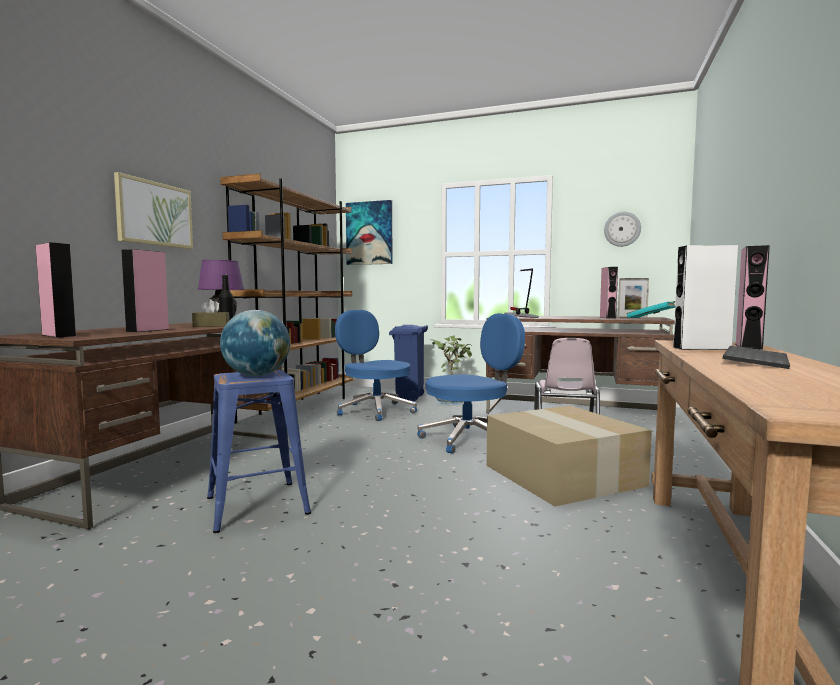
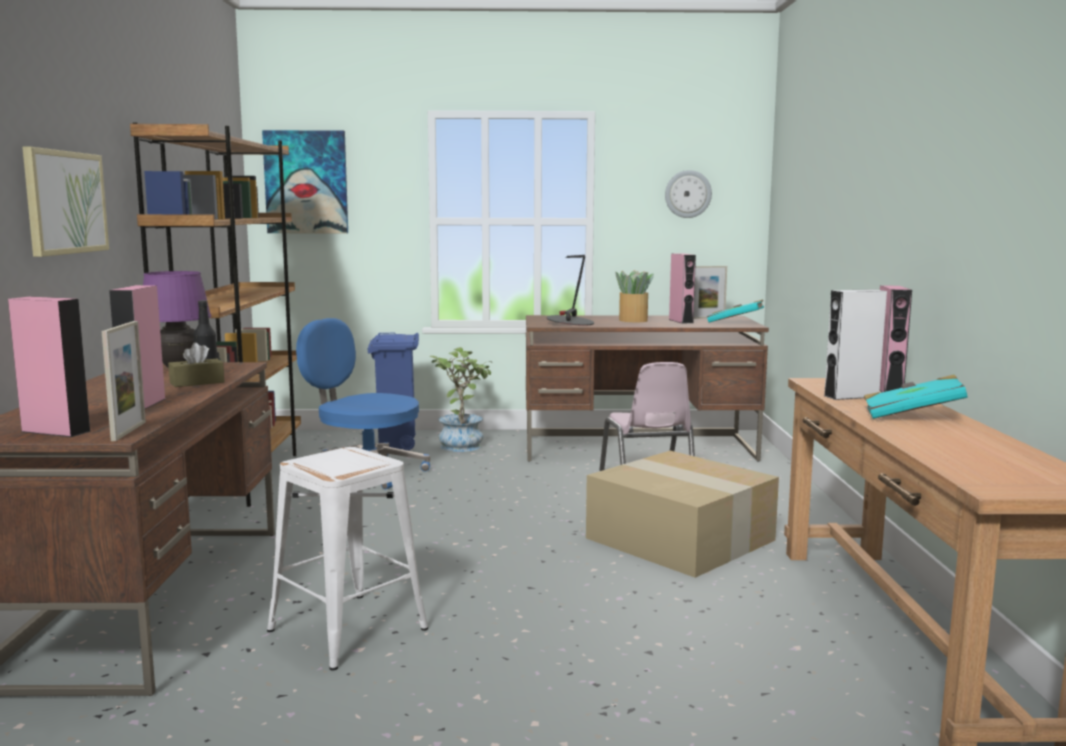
camera: 20 degrees left, 5 degrees up
(95, 337) = (129, 431): none -> picture frame
(257, 375) = (347, 461): globe -> none
(258, 505) = (349, 629): blue stool -> white stool
(470, 439) = (538, 503): blue office chair -> none
(571, 317) = (633, 320): none -> potted plant
(753, 360) = (911, 416): keyboard -> turquoise book

